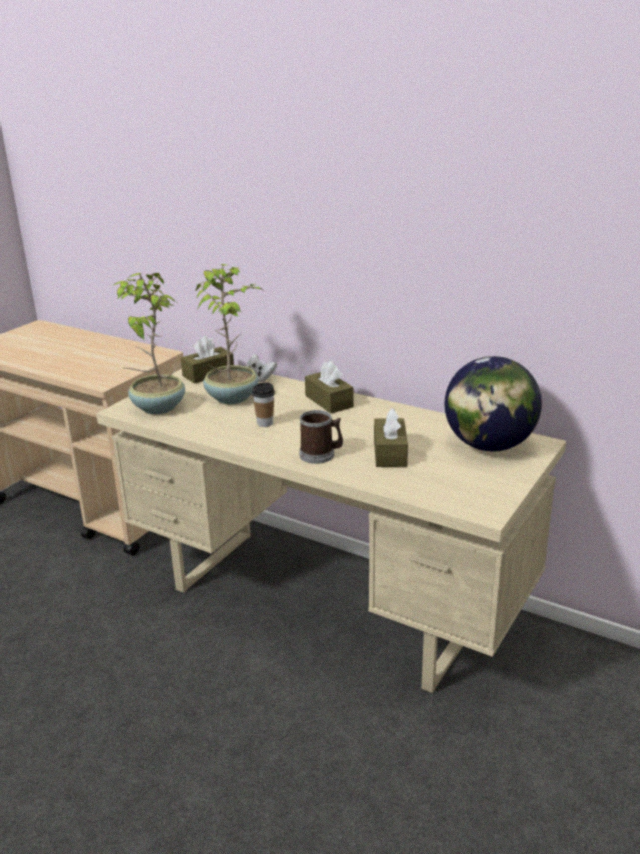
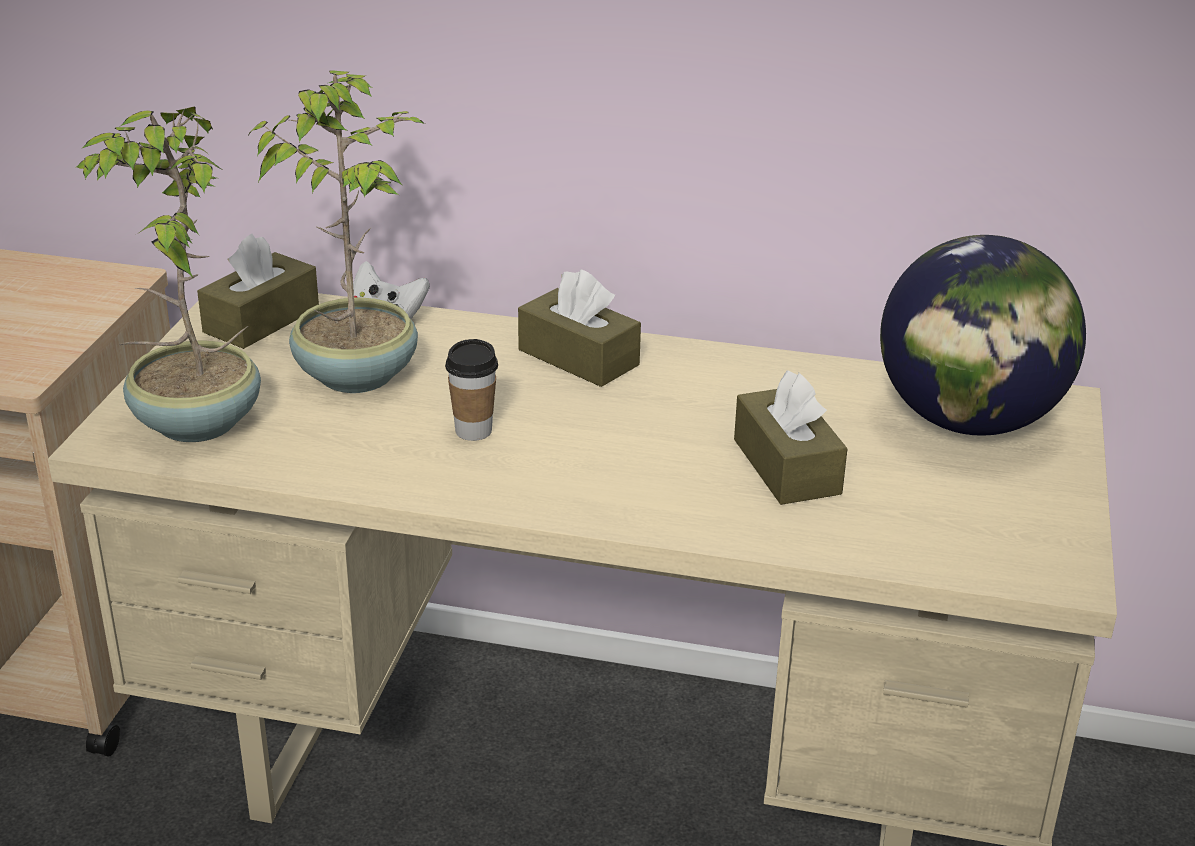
camera: 20 degrees left, 5 degrees up
(321, 455) = (647, 493): mug -> none

